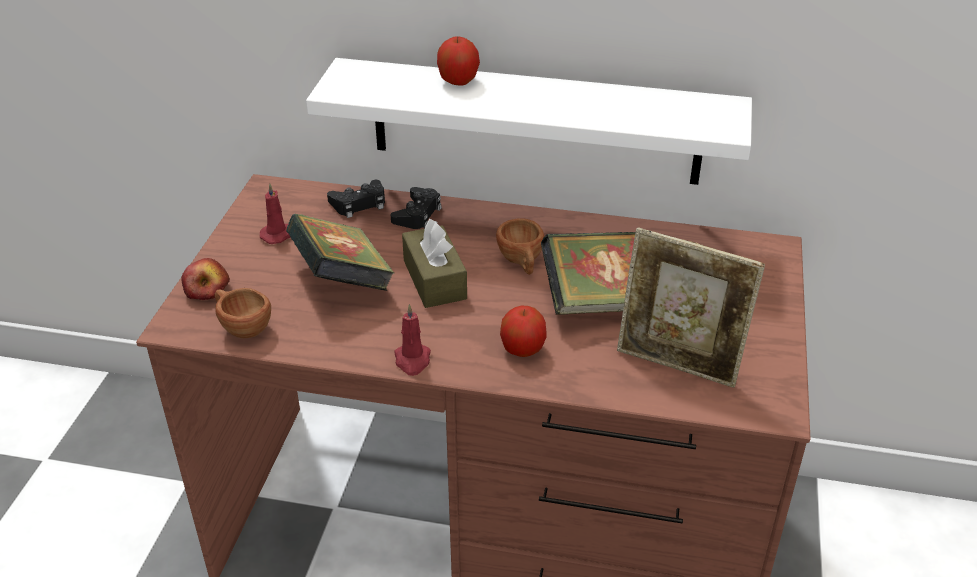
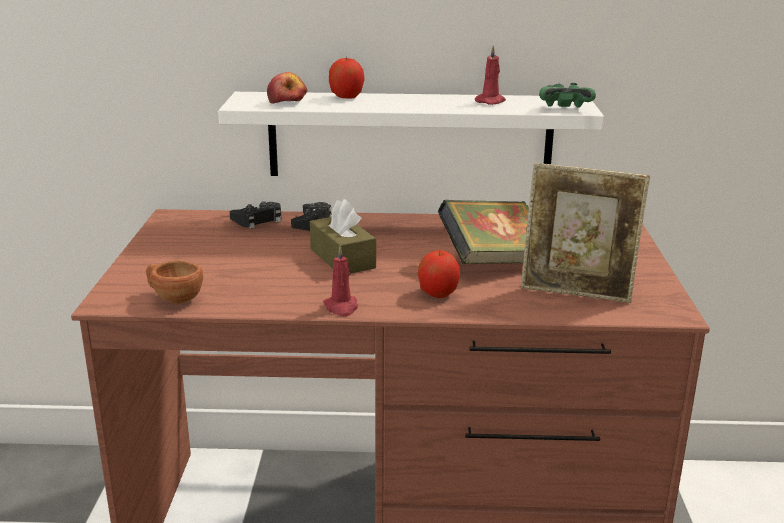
camera: 10 degrees left, 15 degrees down
(207, 290) = (133, 278): apple -> apple (287, 102)
(279, 234) = (191, 241): red candle -> red candle (491, 101)
(342, 281) = (259, 264): book -> none
(522, 262) = (415, 244): brown cup -> none
(708, 129) = (565, 109): none -> green game controller

